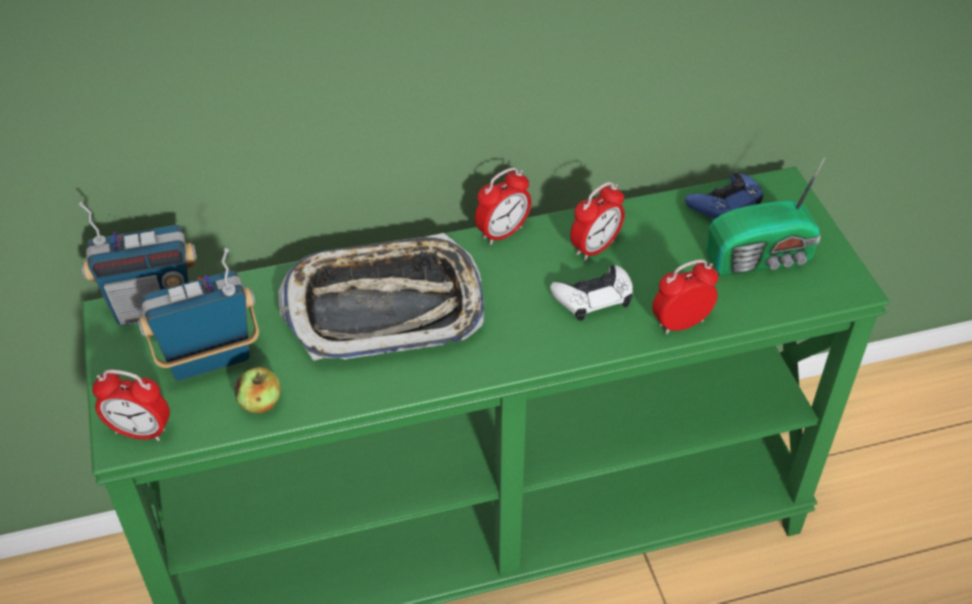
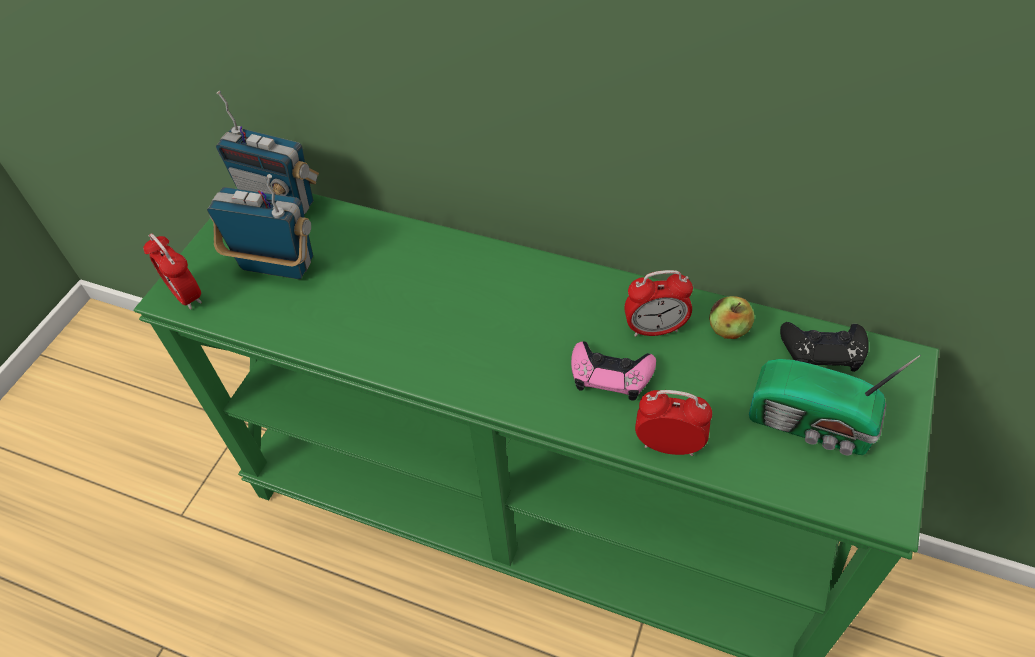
camera: 40 degrees right, 5 degrees up
(260, 403) = (277, 319): apple -> apple (728, 330)
(384, 307) = (434, 289): tray -> none
(502, 233) = (586, 274): alarm clock -> none
(593, 297) = (611, 374): white game controller -> pink game controller
(724, 204) = (822, 350): blue game controller -> black game controller

